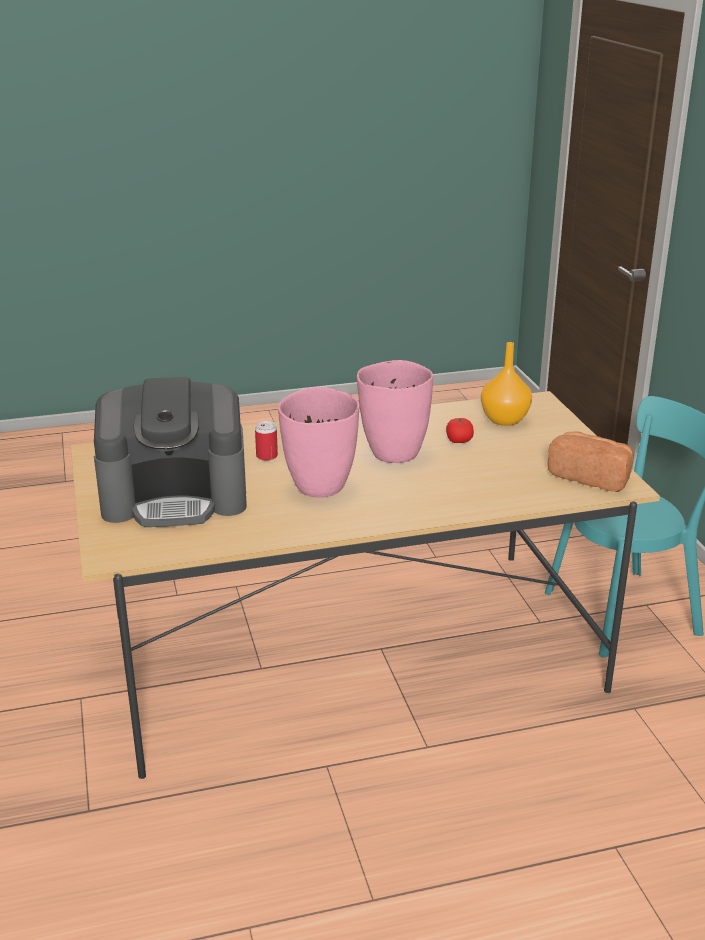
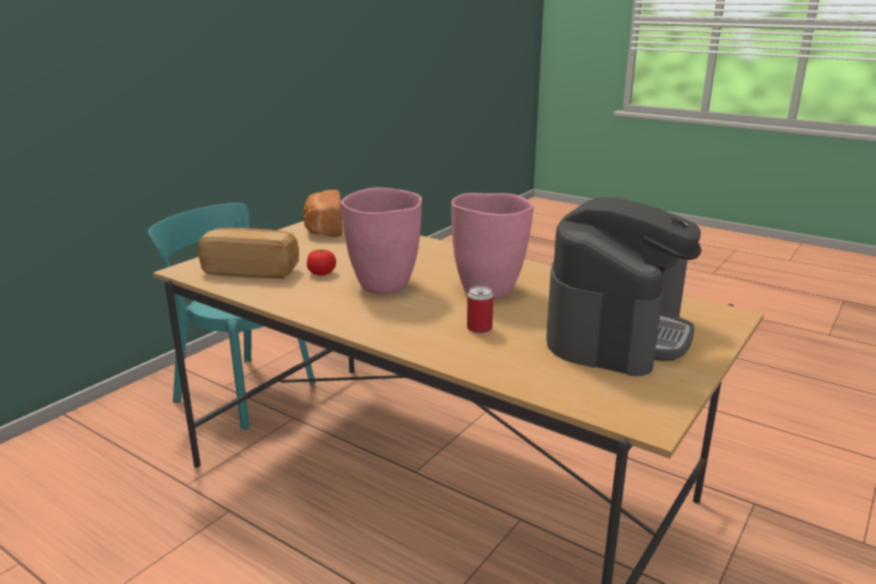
camera: 130 degrees left, 5 degrees down
(176, 497) = (616, 332): coffee machine -> coffee machine turned 75 degrees clockwise
(503, 420) = (252, 270): orange vase -> bread

